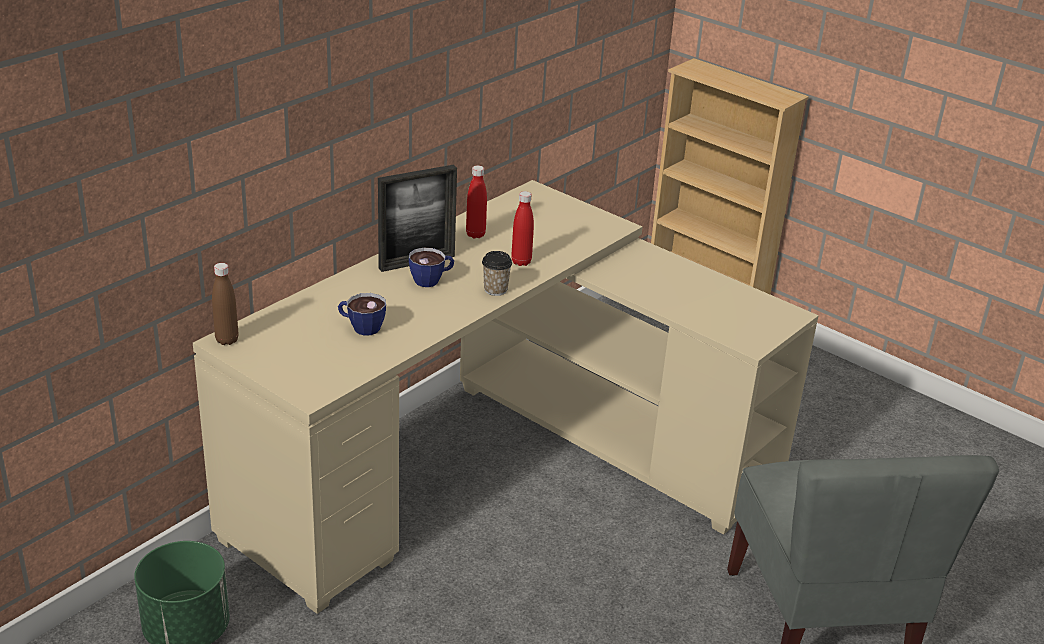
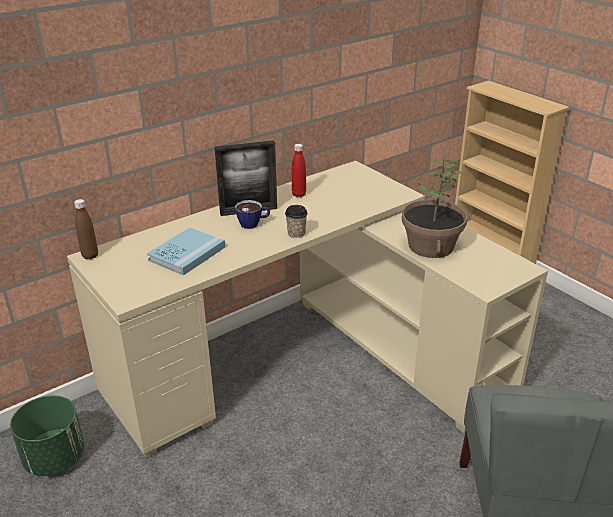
camera: 15 degrees right, 0 degrees up
(361, 327) = (187, 253): cup -> blue book
(521, 262) = (323, 215): red bottle -> none
(668, 294) = (430, 246): none -> potted plant

